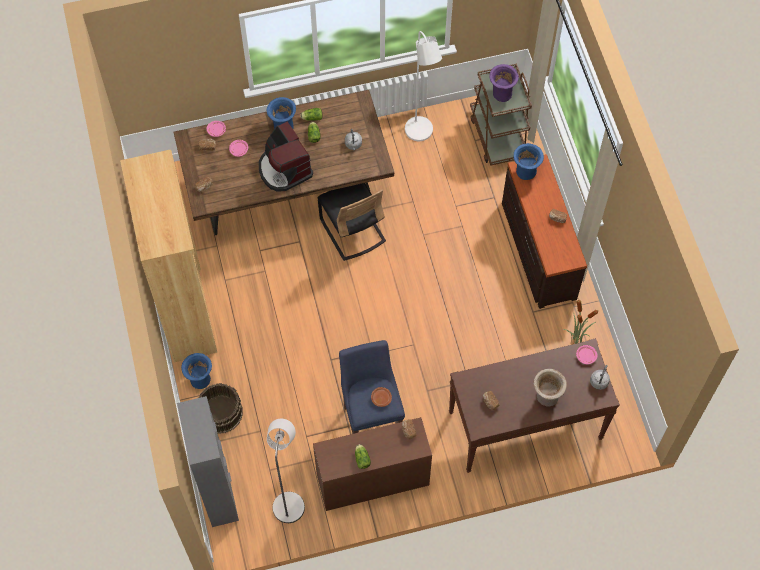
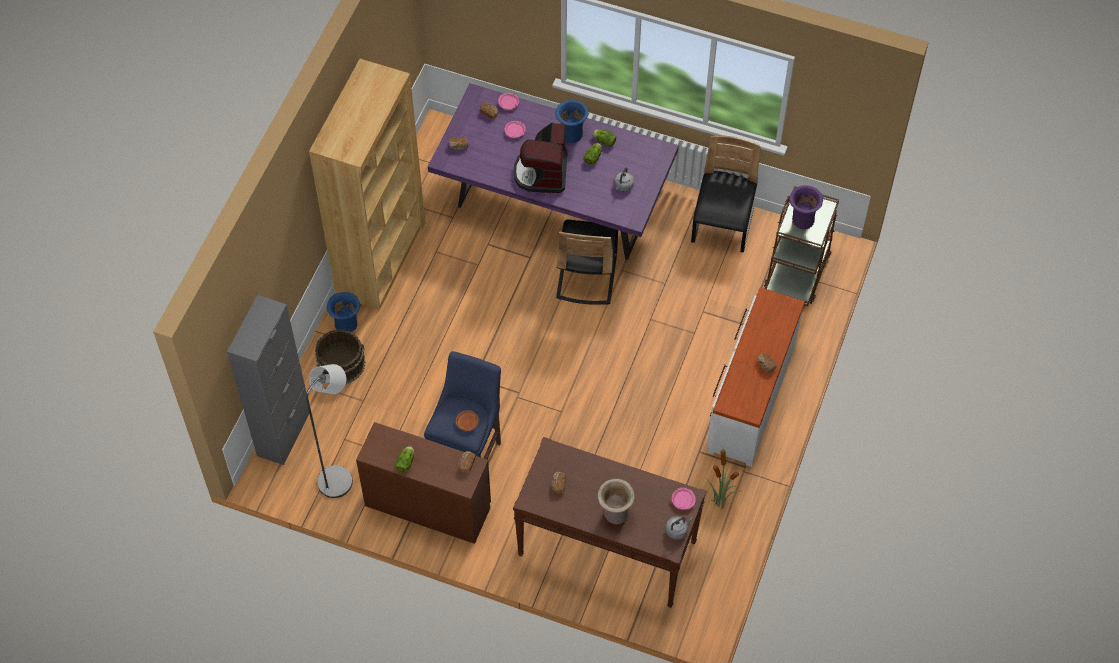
camera: 35 degrees right, 5 degrees down
(288, 192) = (554, 208): brown dining table -> purple dining table
(421, 134) = (722, 226): white floor lamp -> black chair
(525, 173) = (769, 306): blue vase -> none
(537, 249) = (750, 398): brown dresser -> white dresser

